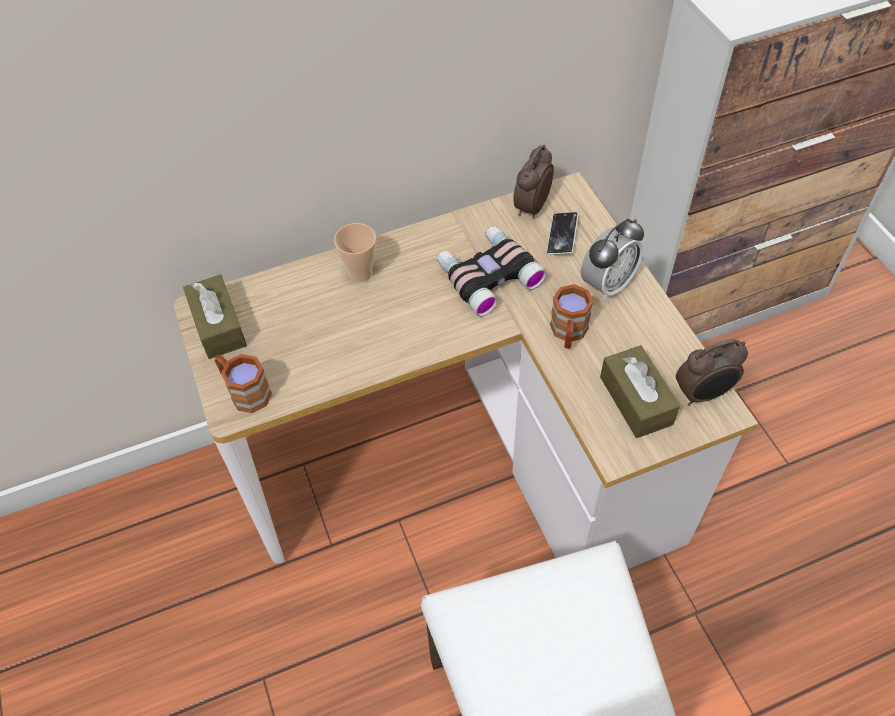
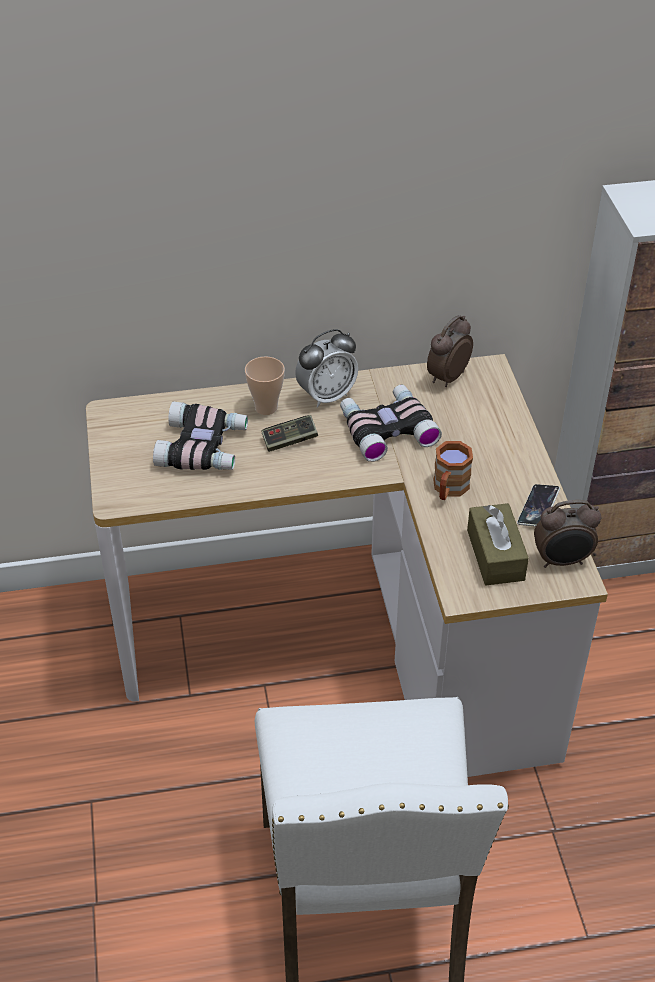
camera: 10 degrees right, 10 degrees down
(218, 326) = (122, 429): brown tissue box -> none
(245, 391) = (132, 486): brown mug -> none
(308, 331) = (204, 447): none -> binoculars
(394, 307) = (289, 440): none -> game controller
(562, 236) = (469, 407): phone -> phone (538, 508)
(607, 284) = (500, 454): alarm clock -> alarm clock (326, 396)

